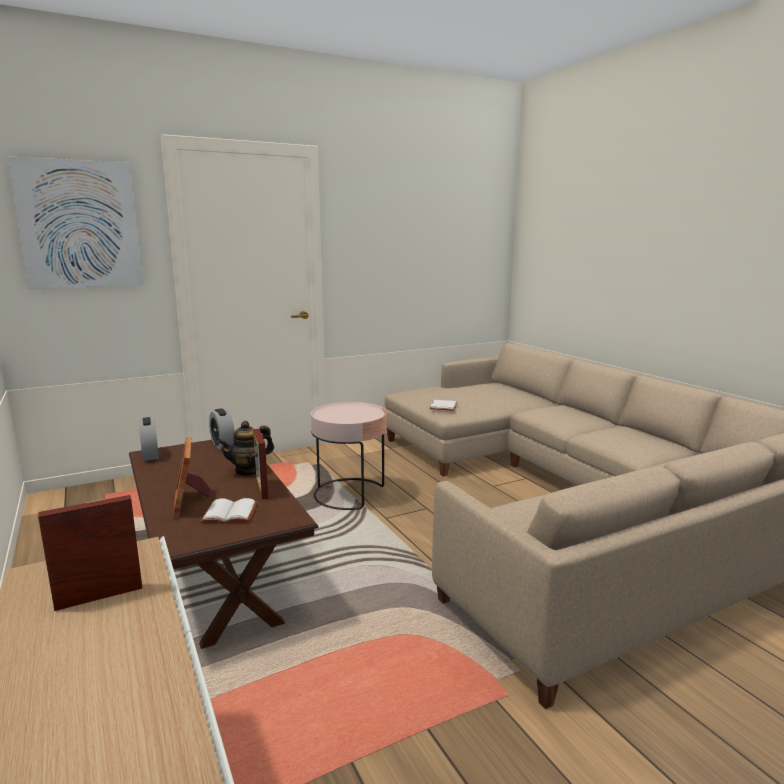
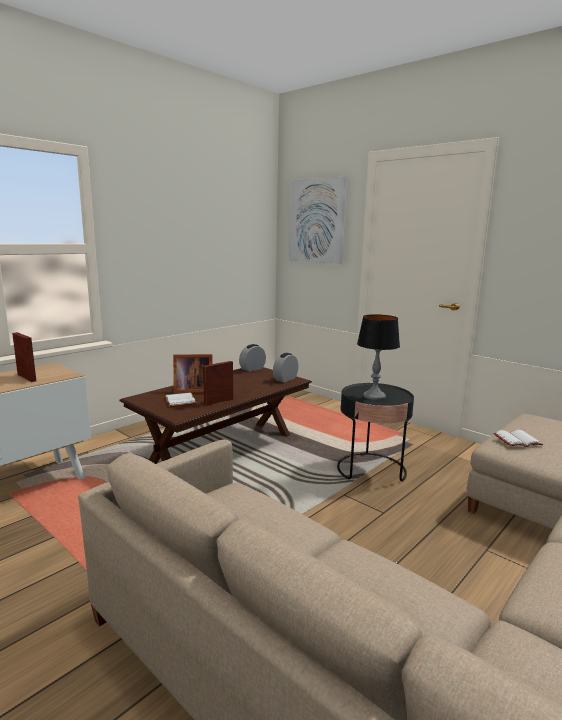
camera: 70 degrees right, 0 degrees up
(190, 502) = (192, 390): picture frame -> picture frame turned 150 degrees counterclockwise
(248, 471) = (246, 393): teapot -> none
(350, 494) = (371, 469): pink side table -> black side table
(353, 415) = (374, 396): none -> table lamp

